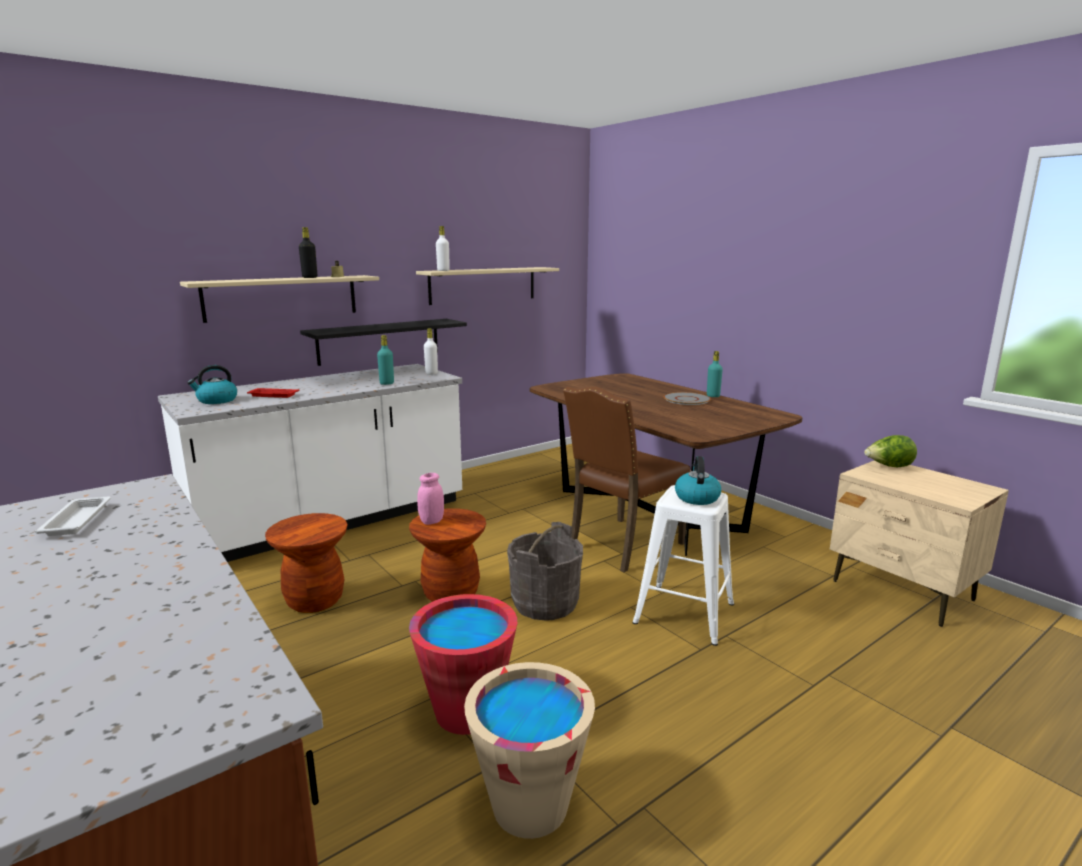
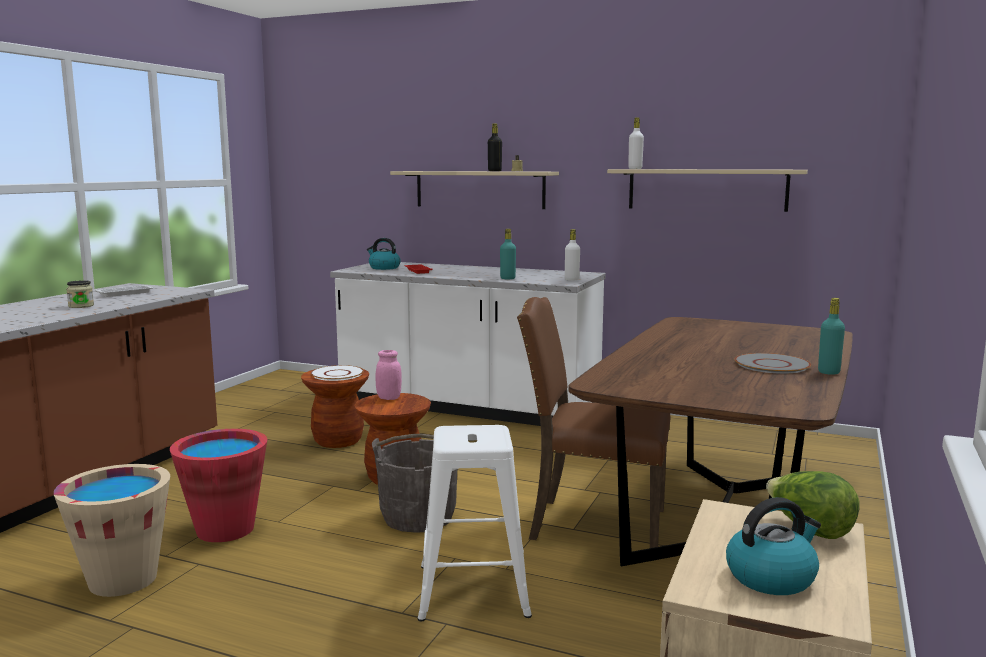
camera: 60 degrees right, 5 degrees down
(129, 553) = (81, 306): none -> jar
(309, 527) = (337, 374): none -> white plate
(379, 341) = (567, 242): black shelf -> none
(696, 497) = (473, 437): kettle -> kettle (771, 577)

